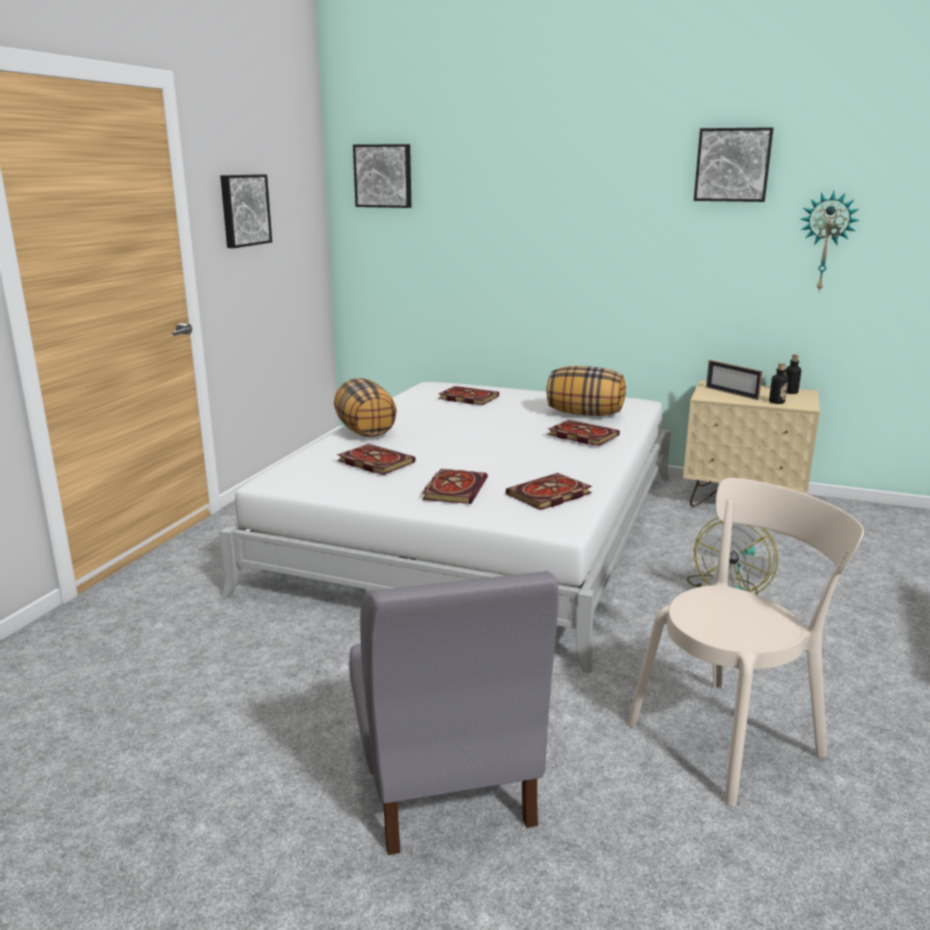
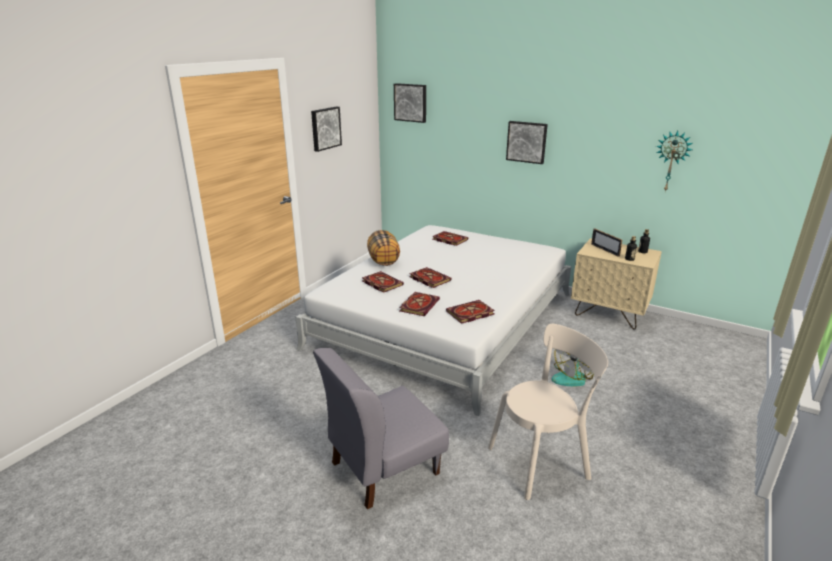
camera: 10 degrees right, 5 degrees up
(445, 782) = (384, 467): grey chair -> grey chair turned 60 degrees clockwise
(580, 435) = (504, 273): book -> book (428, 279)
(585, 414) = (513, 257): pillow -> none
(732, 165) = (616, 110): picture -> picture (527, 142)

